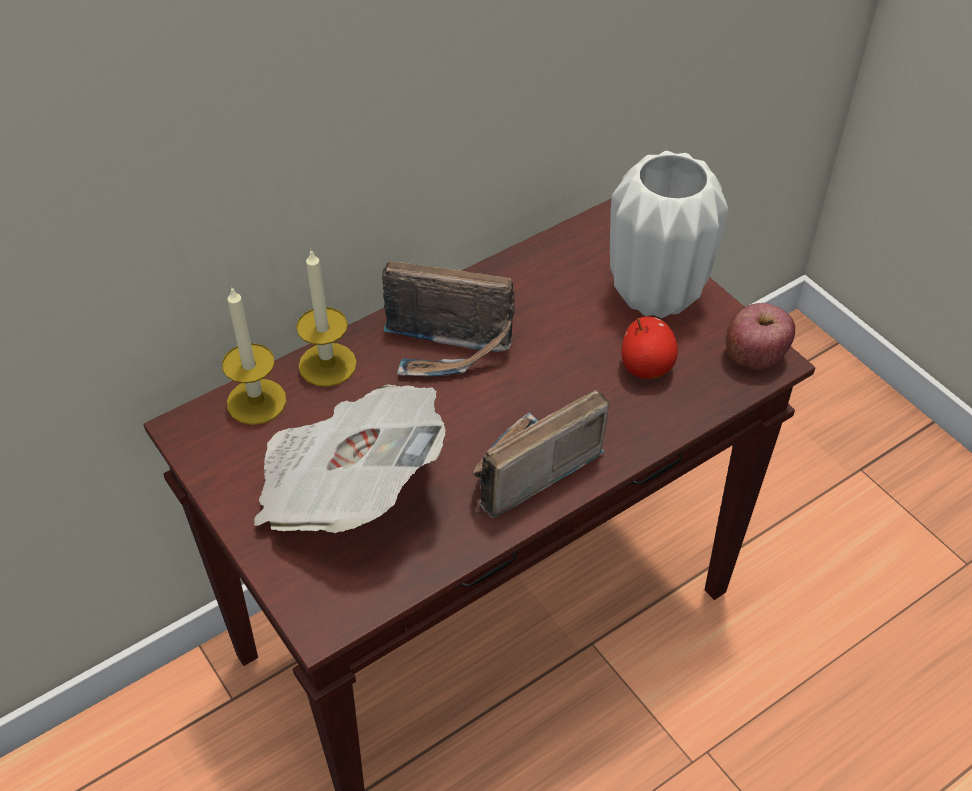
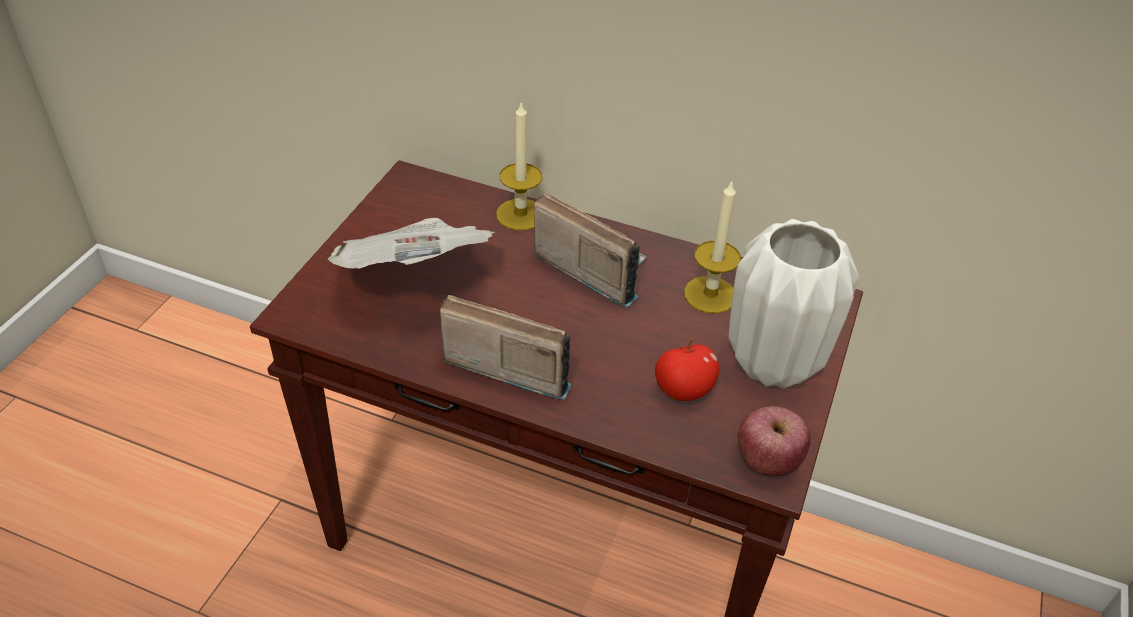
camera: 55 degrees right, 5 degrees down
(256, 401) = (457, 198): candle -> candle (710, 295)
(448, 350) = (591, 268): radio -> radio turned 150 degrees clockwise

